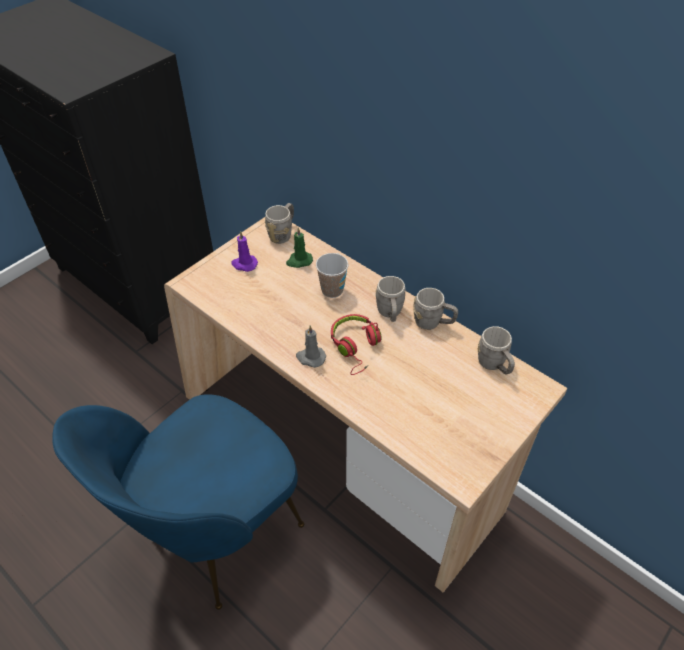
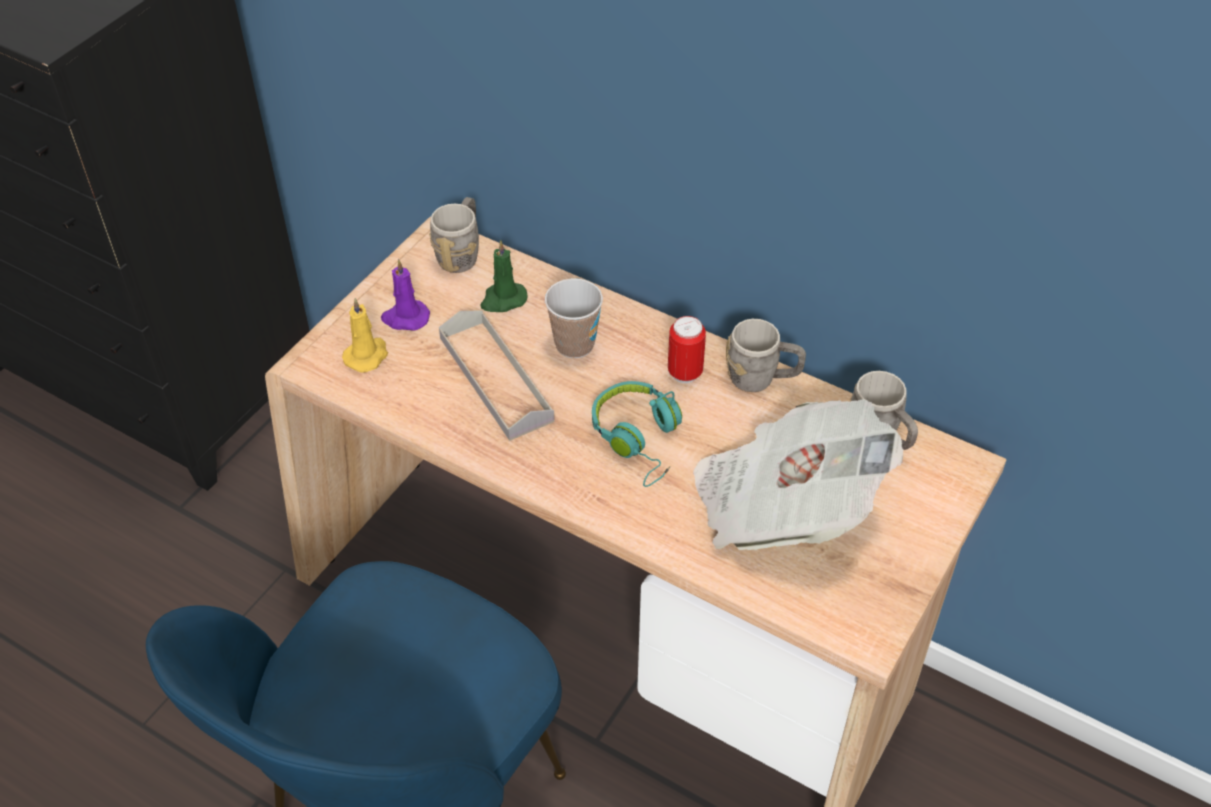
camera: 10 degrees left, 0 degrees up
(219, 282) = (367, 355): none -> yellow candle
(284, 303) = (495, 379): none -> grey tray
(310, 357) = (564, 467): grey candle -> none
(356, 347) = (640, 439): red headphones -> turquoise headphones
(390, 313) = (685, 373): grey mug -> can
(430, 396) = (784, 505): none -> newspaper

